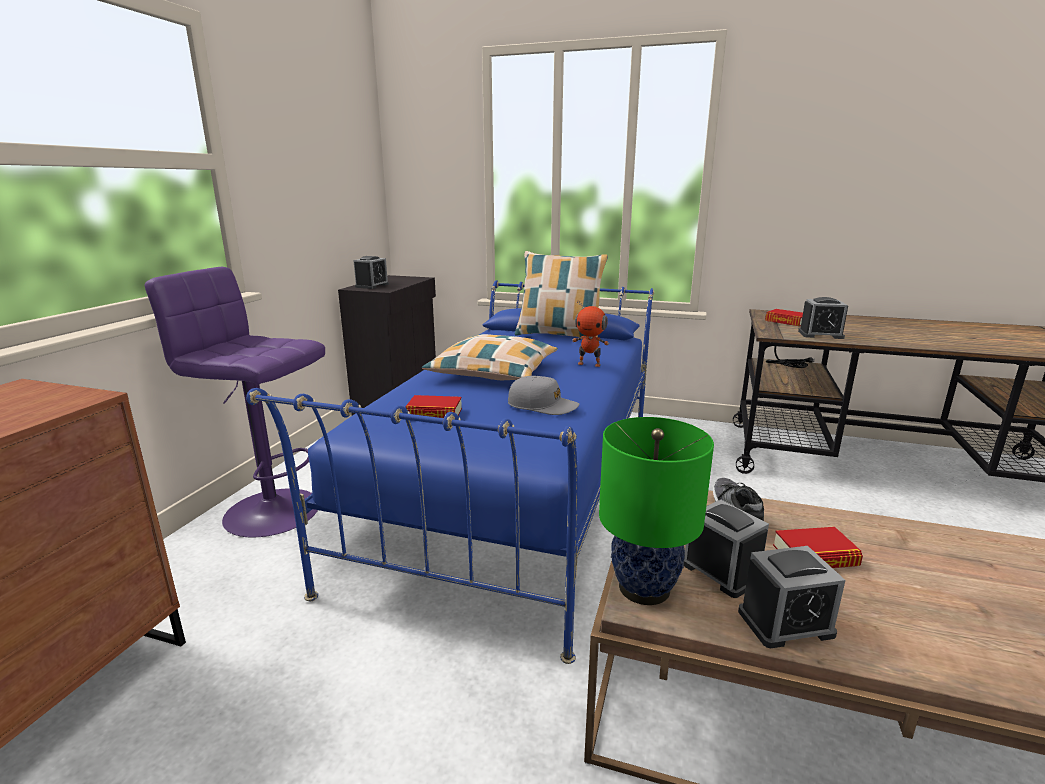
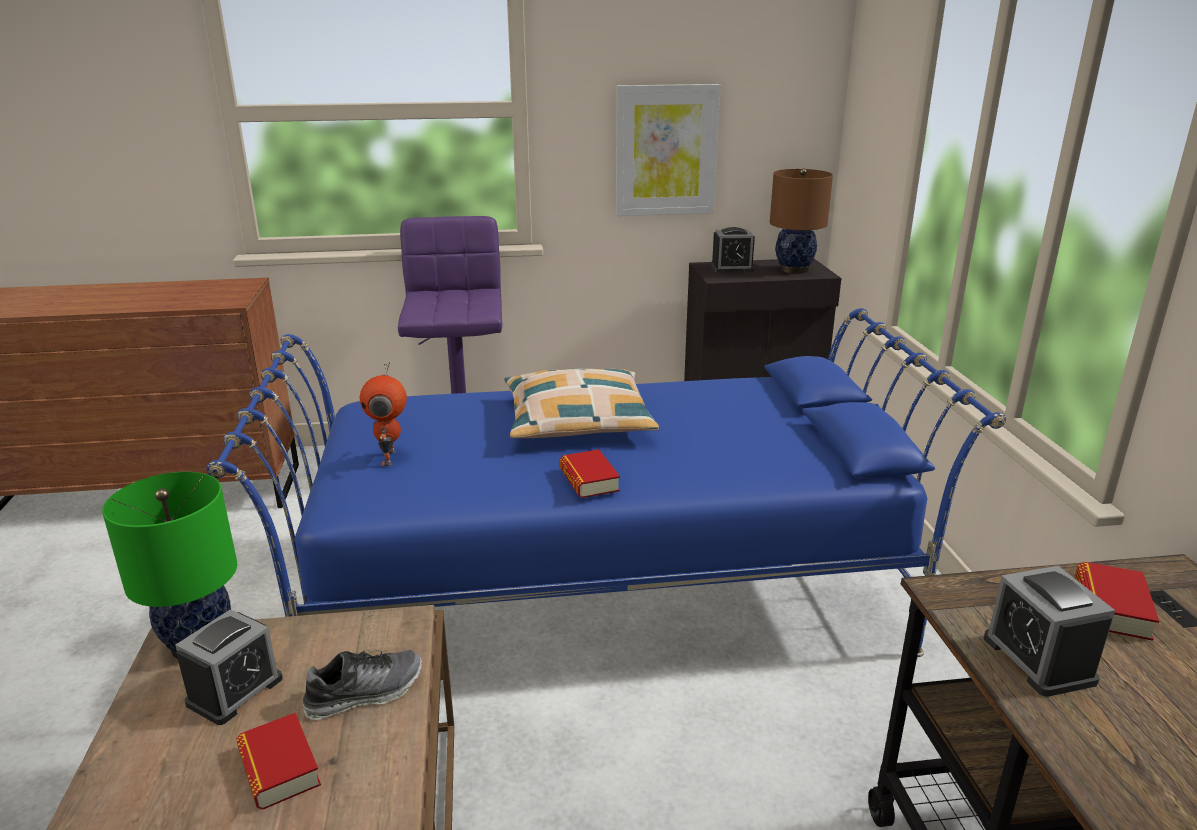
camera: 65 degrees right, 5 degrees up
(313, 201) = (666, 151): none -> picture
(402, 279) = (794, 269): none -> brown table lamp
(434, 414) = (419, 425): book -> book (589, 480)
(542, 406) = (479, 472): grey cap -> none
(558, 336) = (797, 423): pillow -> none
(589, 364) = (674, 470): toy robot -> toy robot (390, 458)
(785, 623) = (142, 745): alarm clock -> none

